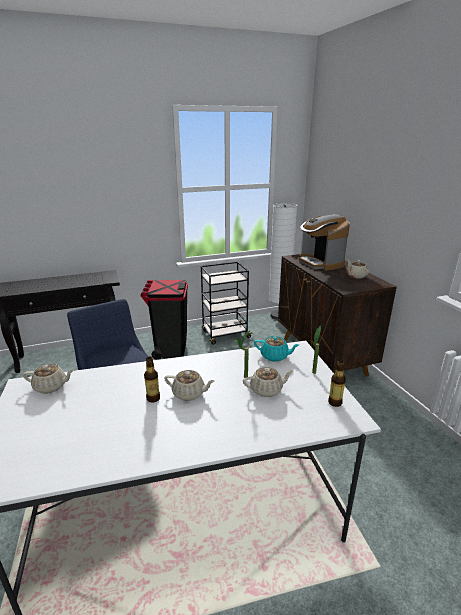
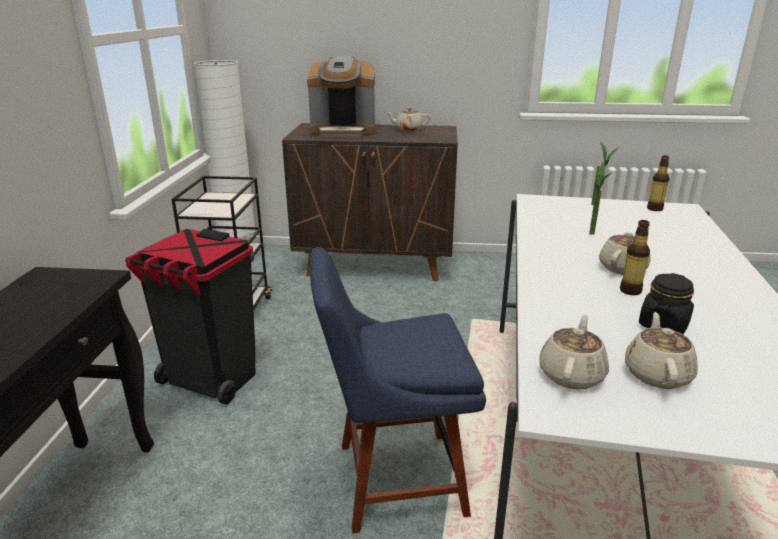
camera: 65 degrees left, 0 degrees up
(109, 412) = (663, 325): none -> black jar
(267, 390) = (624, 229): beige teapot -> beige teapot (657, 374)
(275, 356) = (548, 212): turquoise teapot -> none

